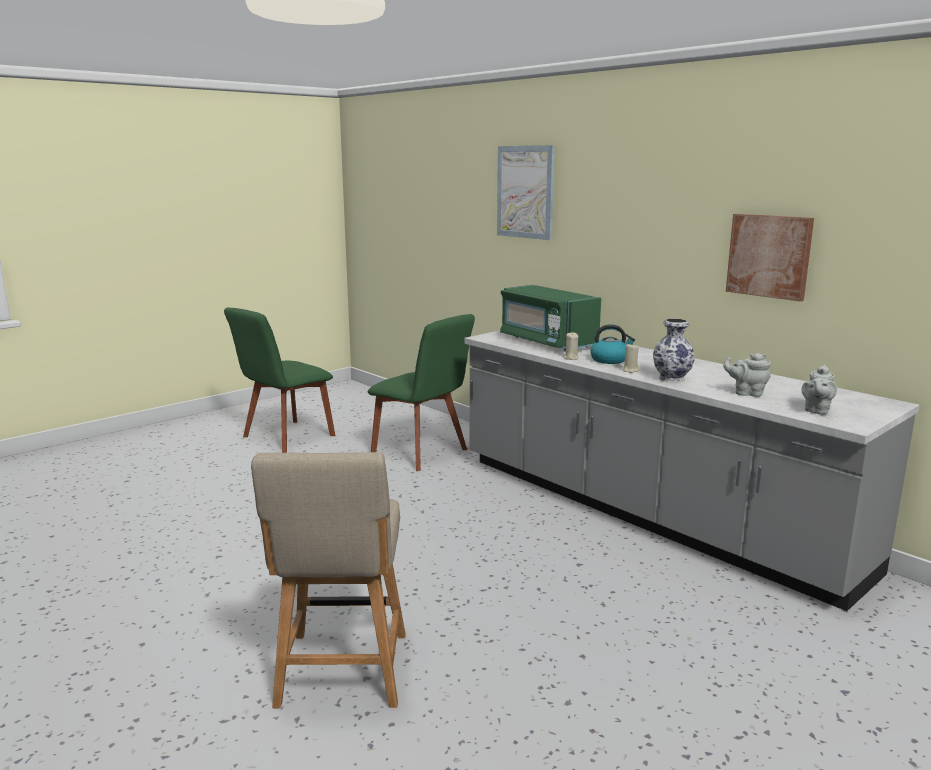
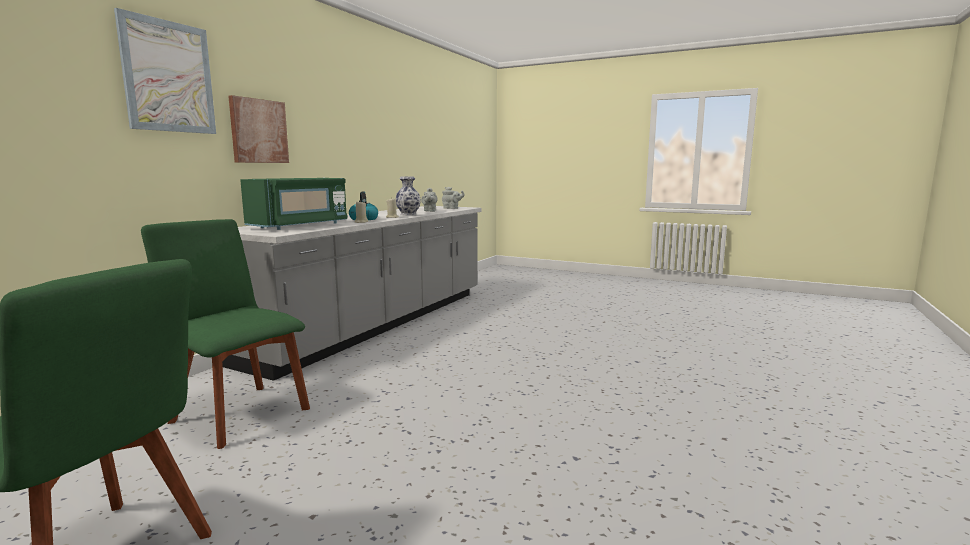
camera: 110 degrees left, 5 degrees down
(342, 674) = (643, 367): beige chair -> none
(422, 453) = (237, 413): green chair -> green chair turned 75 degrees counterclockwise
(769, 256) = (371, 140): picture -> picture (258, 131)

